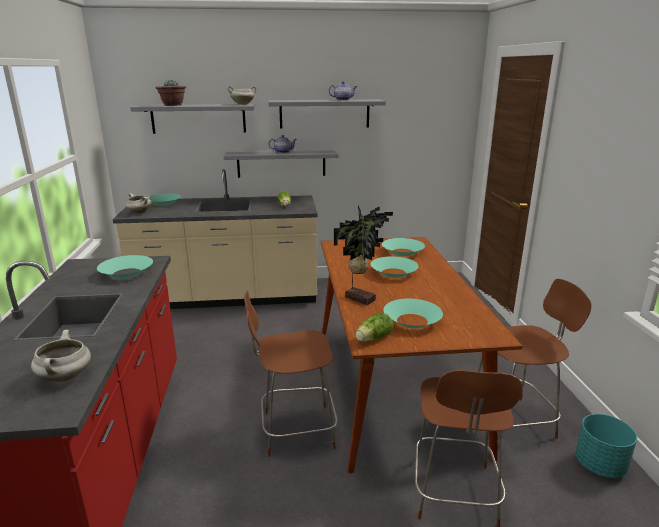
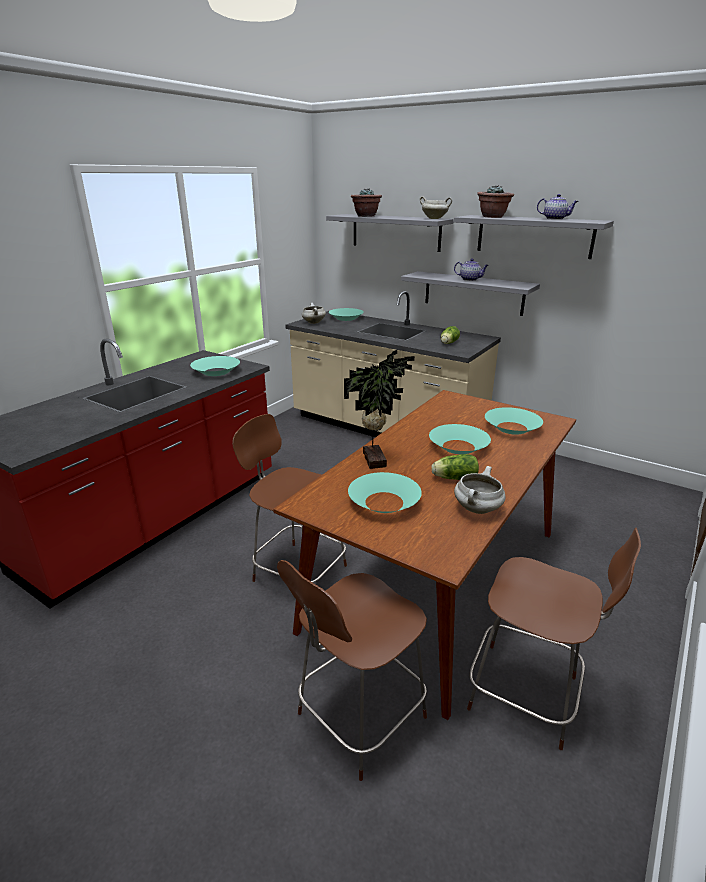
camera: 40 degrees right, 5 degrees up
(65, 377) = (60, 434): white cooking pot -> white cooking pot (477, 510)
(296, 100) = (493, 217): none -> potted plant
(372, 338) = (315, 501): lettuce -> lettuce (453, 478)
(599, 465) = (580, 819): turquoise planter -> none

